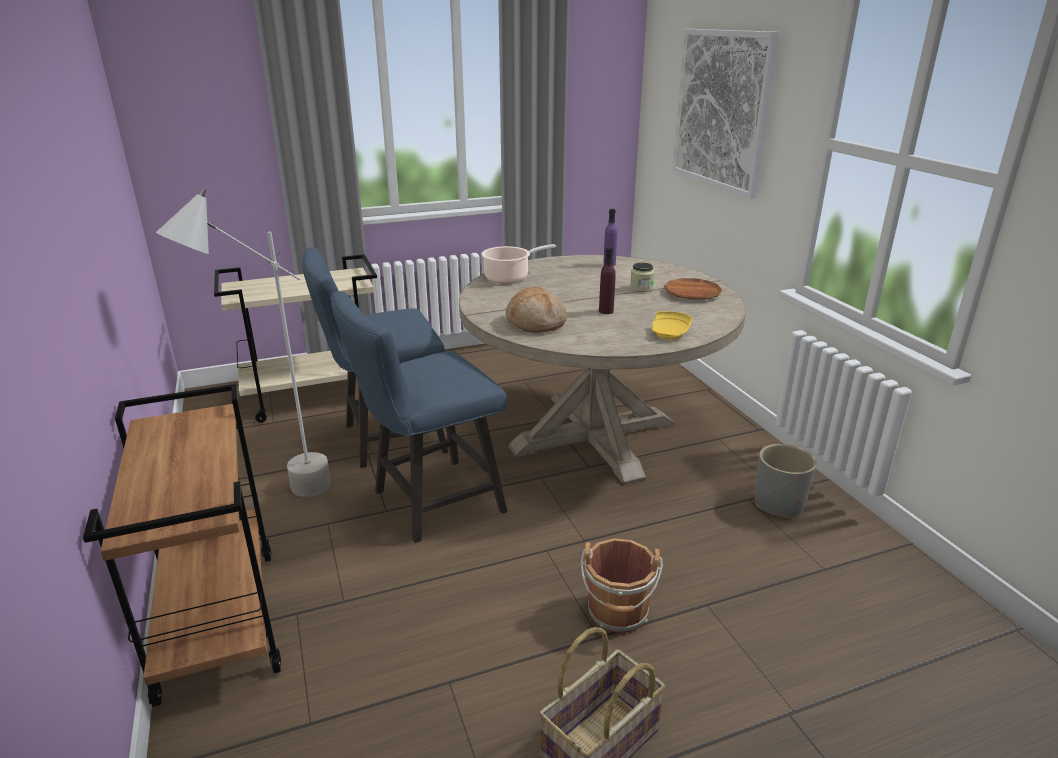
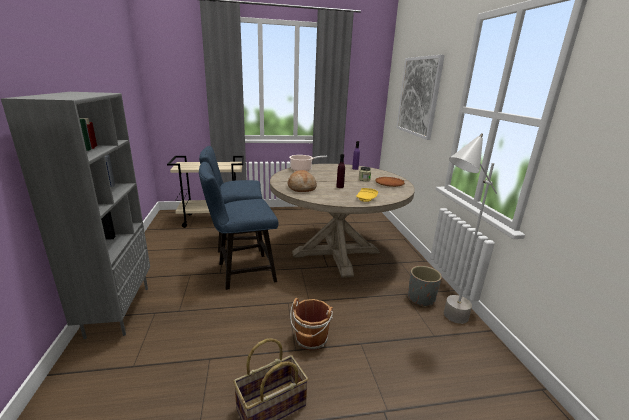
camera: 10 degrees right, 5 degrees down
(217, 622) = (118, 311): brown cart -> grey bookcase
(281, 499) = (175, 261): grey floor lamp -> grey floor lamp (444, 323)

